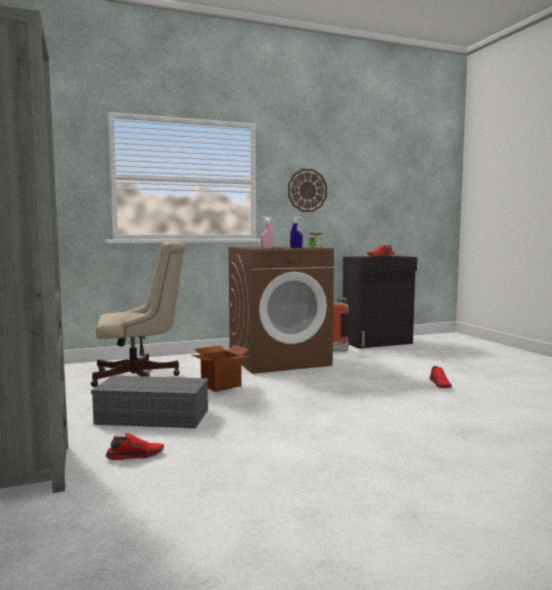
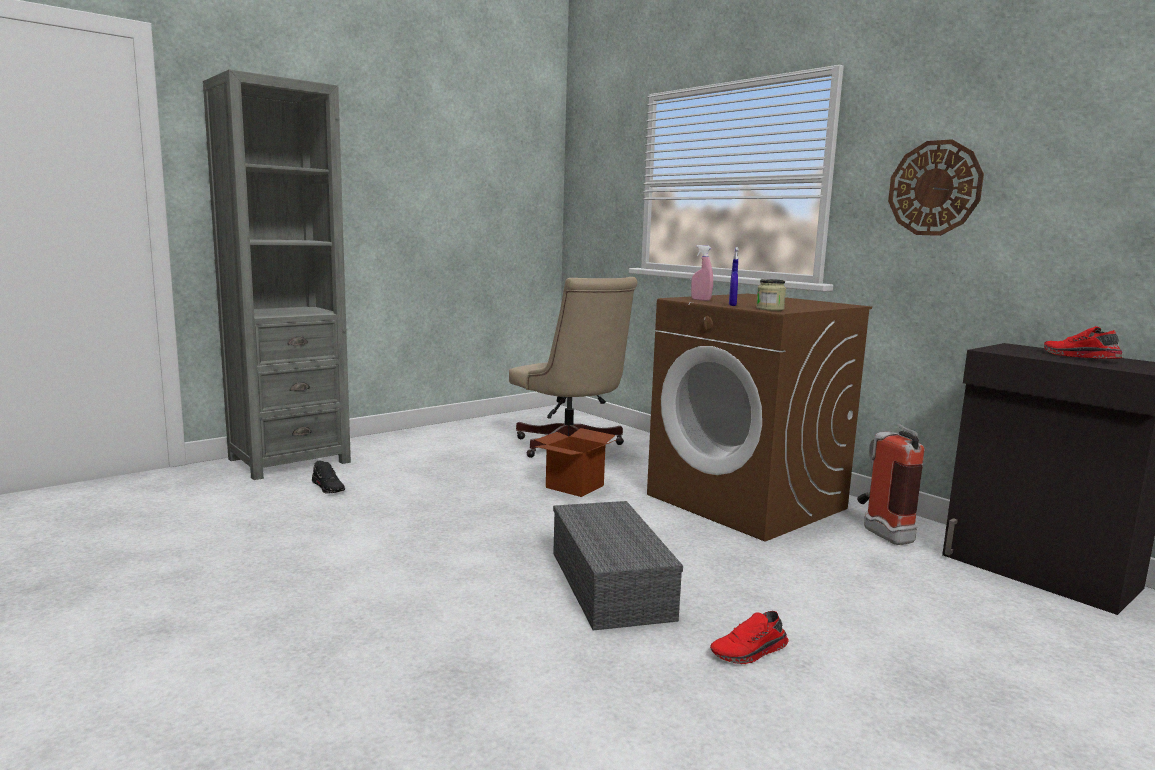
camera: 70 degrees right, 5 degrees up
(135, 455) = (329, 487): red shoe -> black shoe
(154, 416) = (438, 476): grey storage box -> grey storage box (612, 585)

